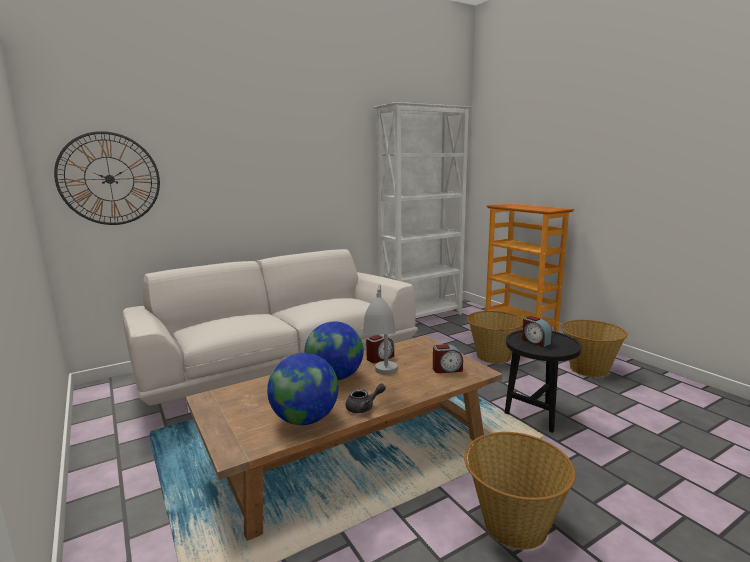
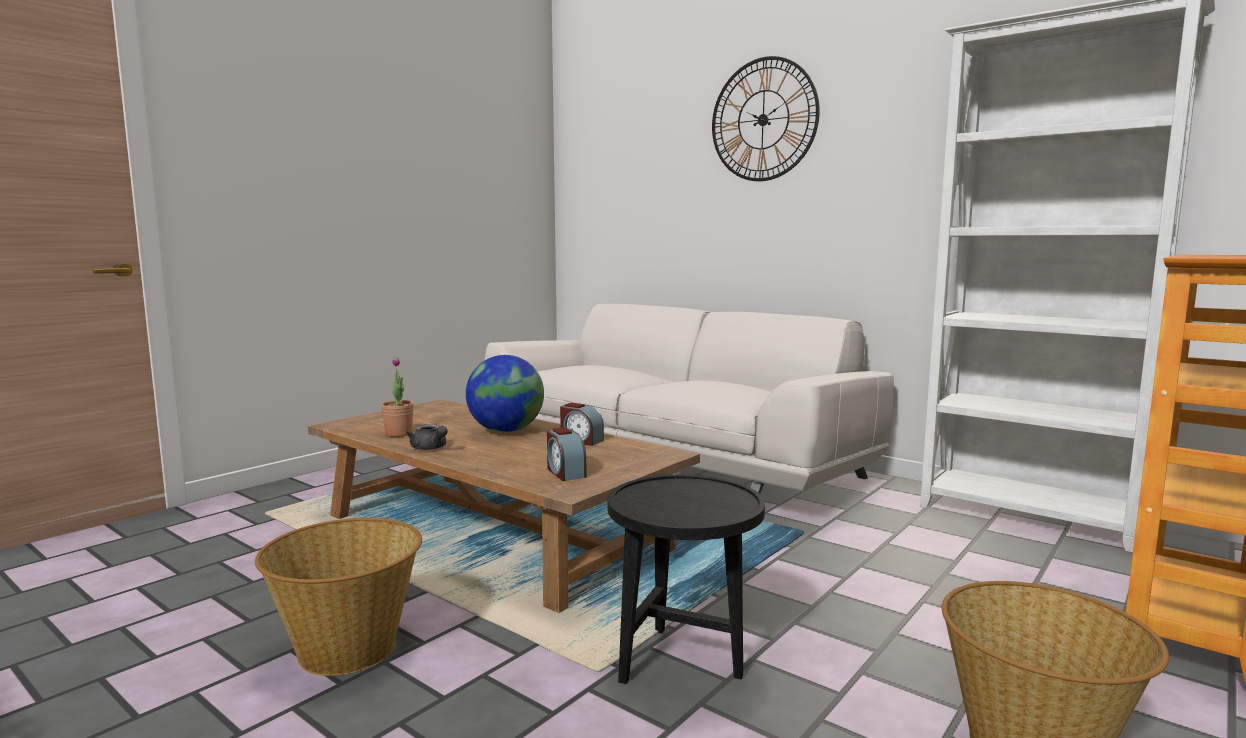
camera: 70 degrees right, 5 degrees down
(109, 179) = (604, 196): wall clock -> wall clock (763, 120)
(305, 419) = (398, 433): globe -> potted plant
(382, 381) = (506, 448): grey table lamp -> none
(493, 356) = (921, 604): basket -> none
(535, 341) = (686, 495): alarm clock -> none

